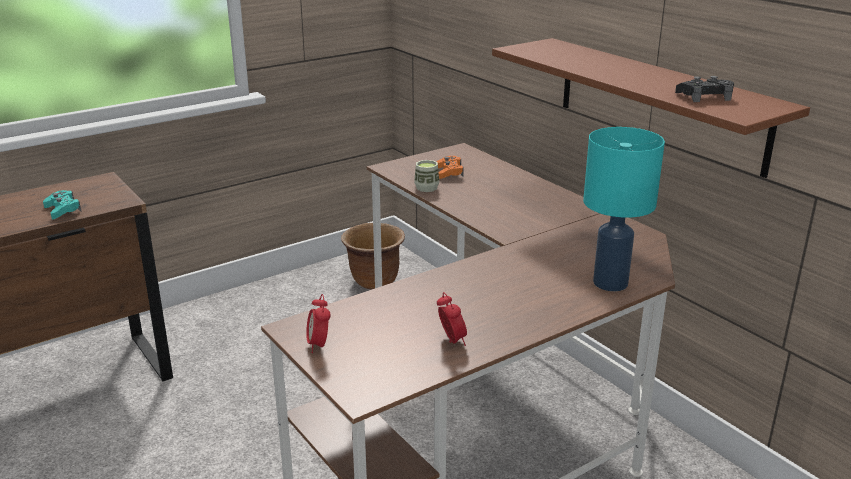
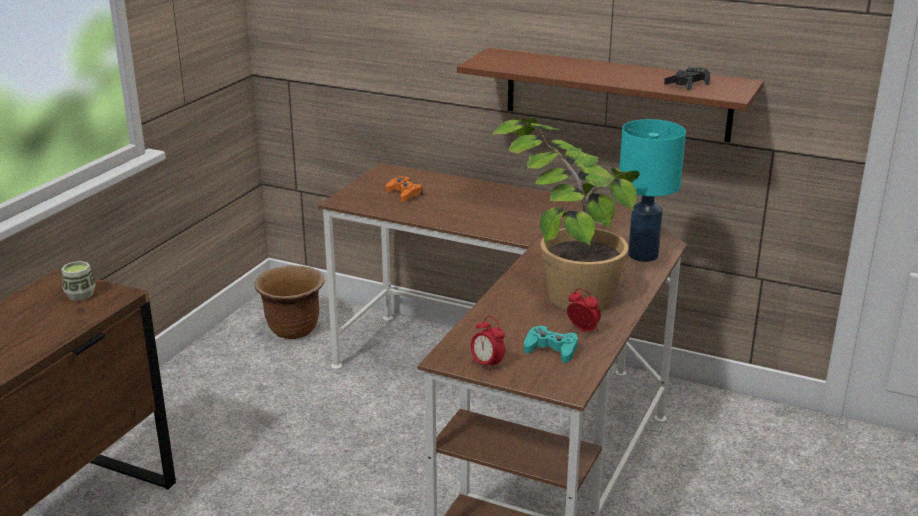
camera: 30 degrees left, 0 degrees up
(63, 210) = (64, 320): turquoise game controller -> turquoise game controller (551, 350)
(426, 188) = (402, 212): cup -> cup (80, 295)
(492, 288) = (563, 283): none -> potted plant

